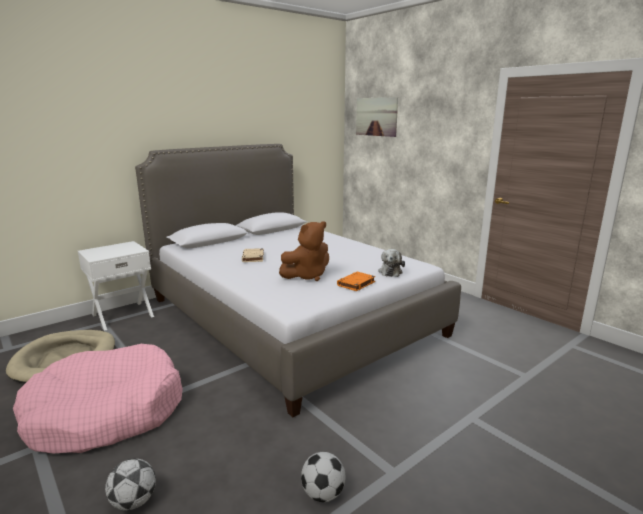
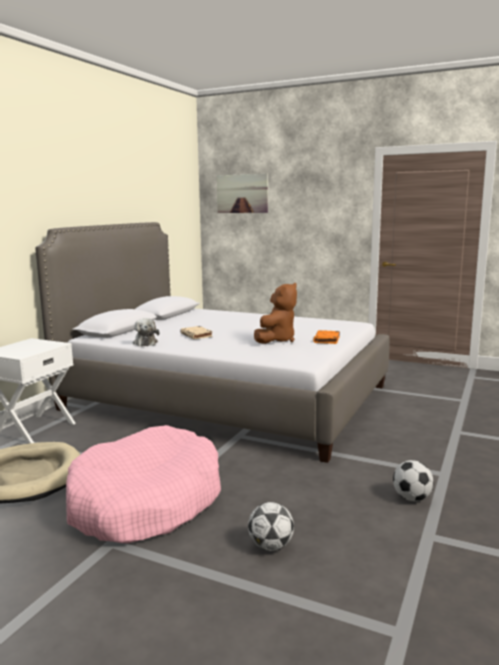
camera: 25 degrees left, 5 degrees down
(390, 271) = (338, 329): plush toy -> plush toy (145, 342)

